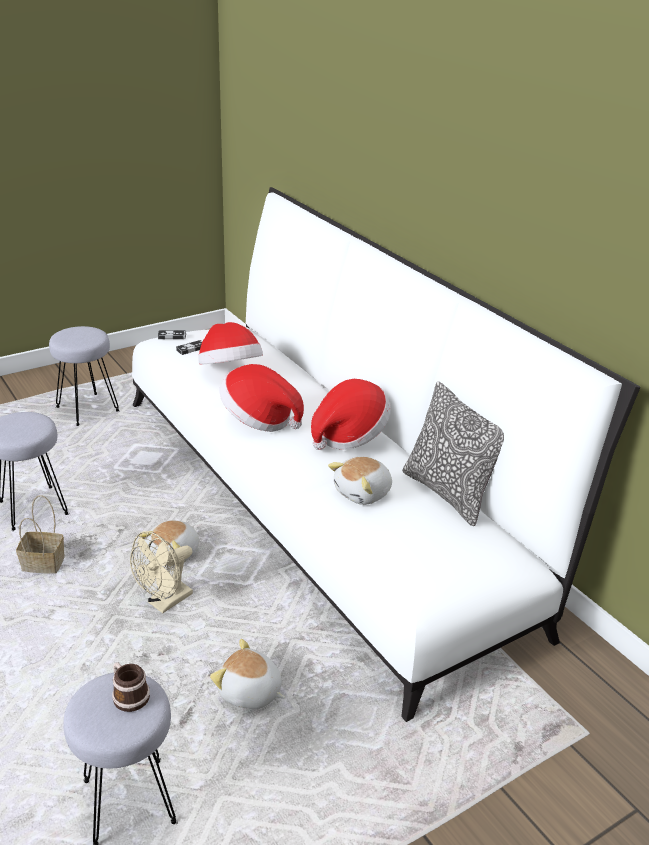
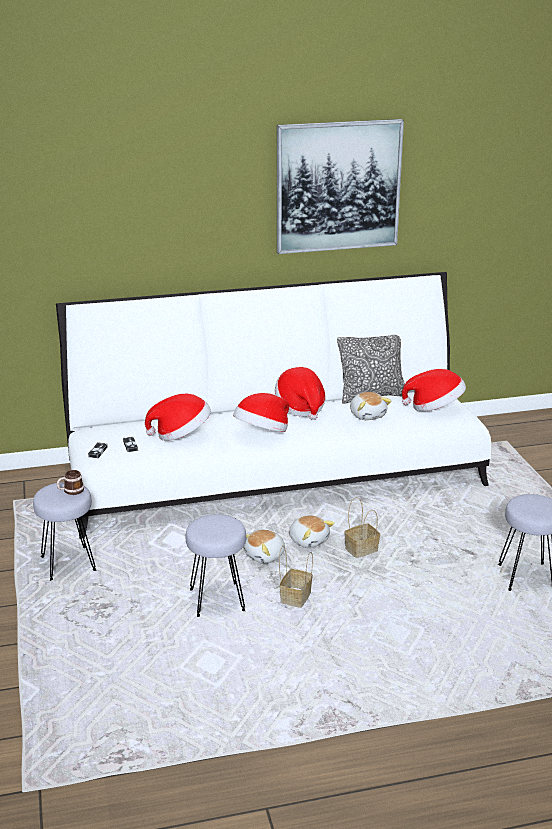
camera: 70 degrees left, 5 degrees down
(128, 695) = (528, 502): mug -> mug (71, 491)
(165, 603) = (362, 549): beige fan -> basket
(249, 693) = (454, 529): plush toy -> plush toy (265, 556)
(427, 554) = (435, 408): none -> hat
(524, 154) = (338, 186): none -> picture

